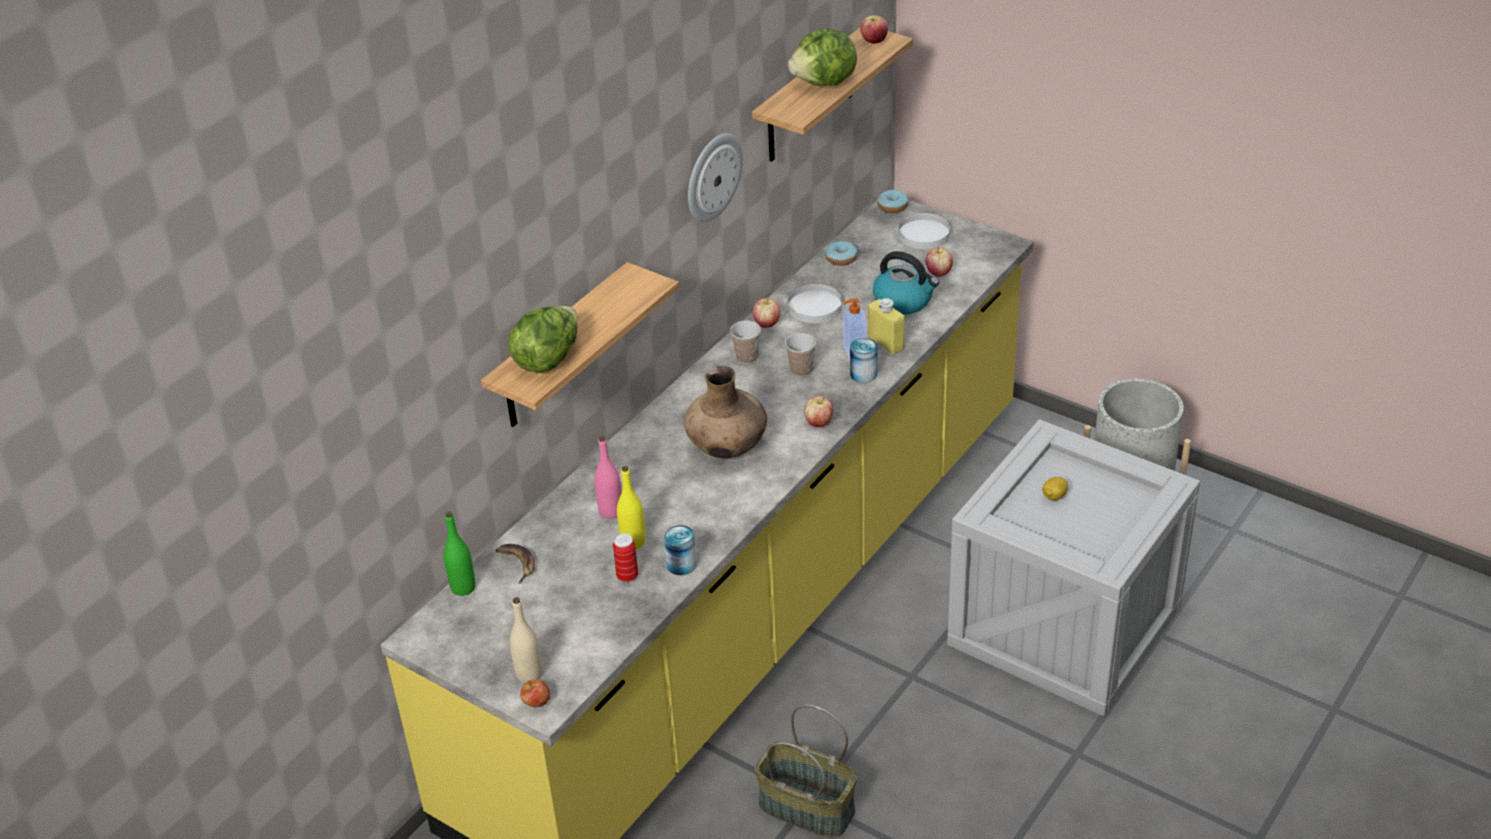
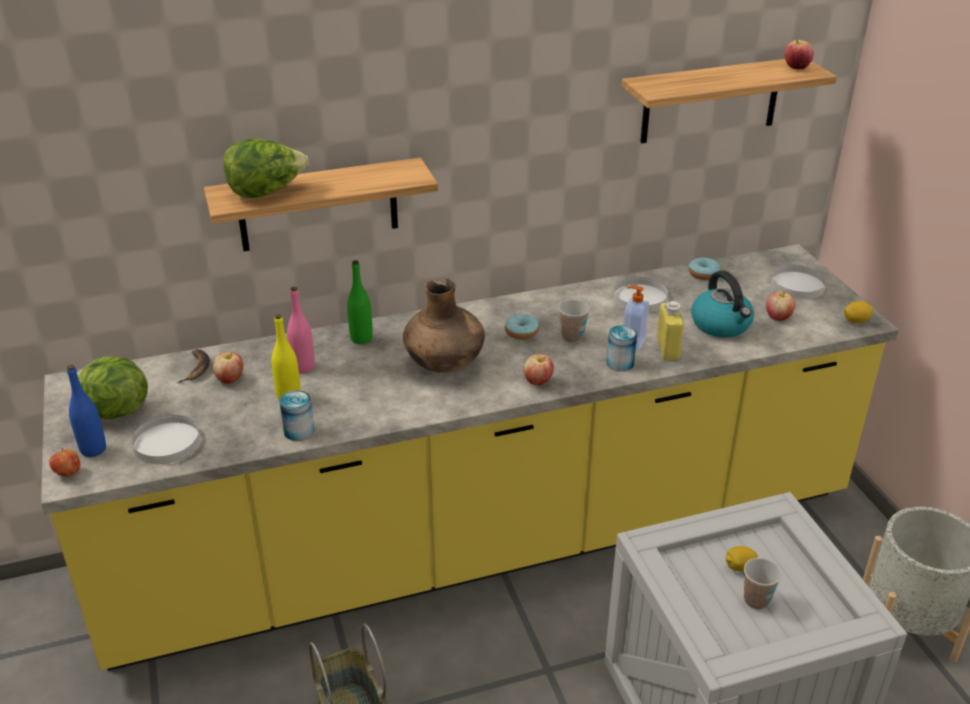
camera: 35 degrees right, 5 degrees down
(463, 587) = (142, 366): green bottle -> green bottle (361, 338)
(529, 674) = (93, 449): beige bottle -> blue bottle
(585, 634) = (167, 442): none -> white plate
(627, 576) = (251, 418): can -> none
(712, 176) = (554, 123): wall clock -> none
(747, 357) = (541, 309): cup -> cup (756, 600)
(767, 323) = (586, 293): apple -> apple (230, 379)
(825, 83) = (711, 80): lettuce -> lettuce (115, 412)
(892, 206) = (792, 256): donut -> donut (521, 332)
(997, 248) = (856, 321): none -> lemon

